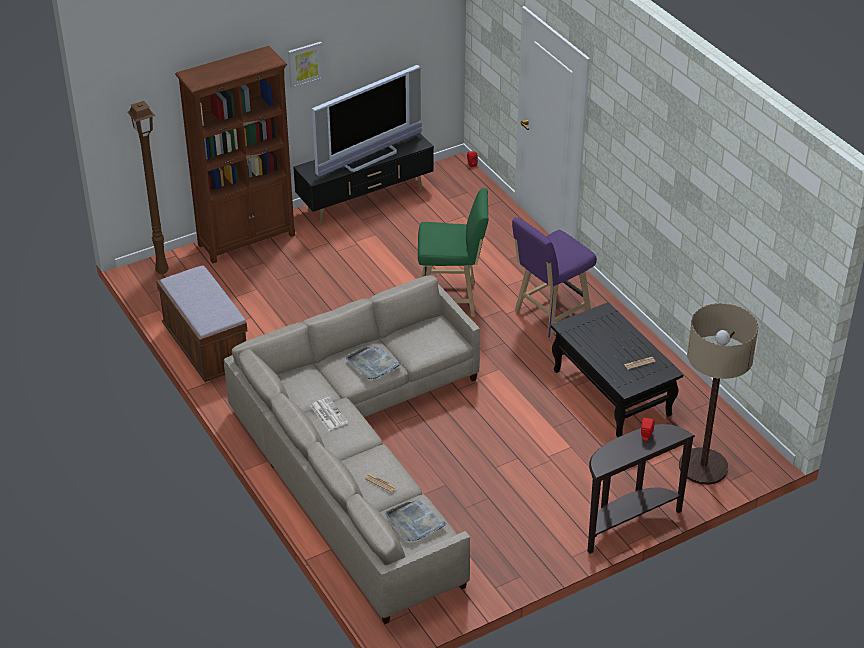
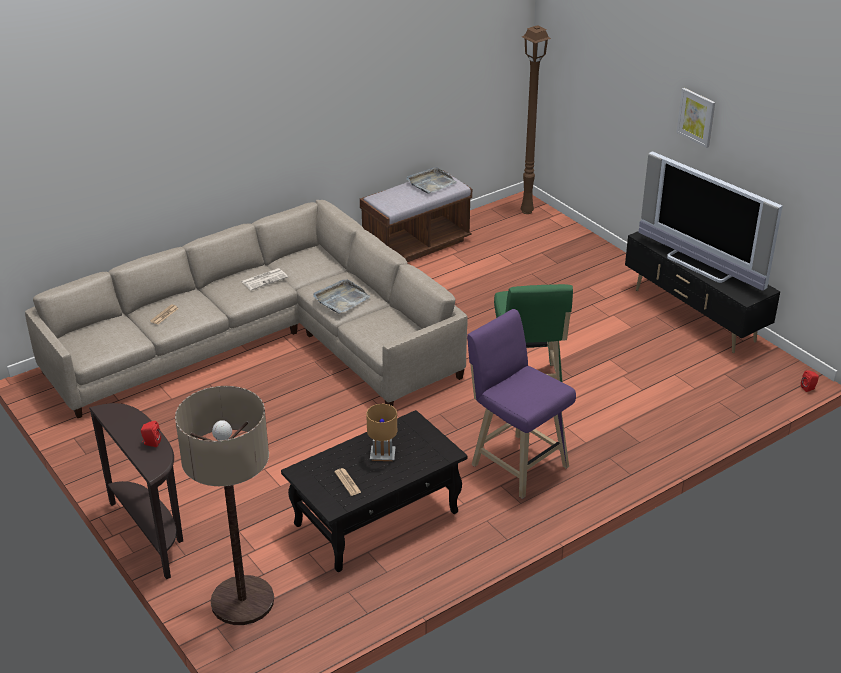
camera: 85 degrees right, 5 degrees down
(247, 239) = (592, 250): brown bookcase -> none
(415, 522) = (107, 337): grey tray -> grey tray (431, 183)
(607, 344) = (382, 455): none -> brown table lamp

